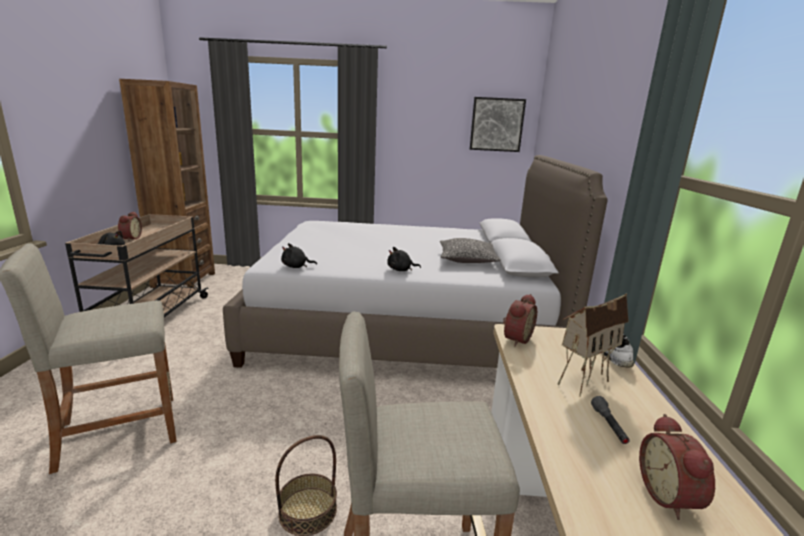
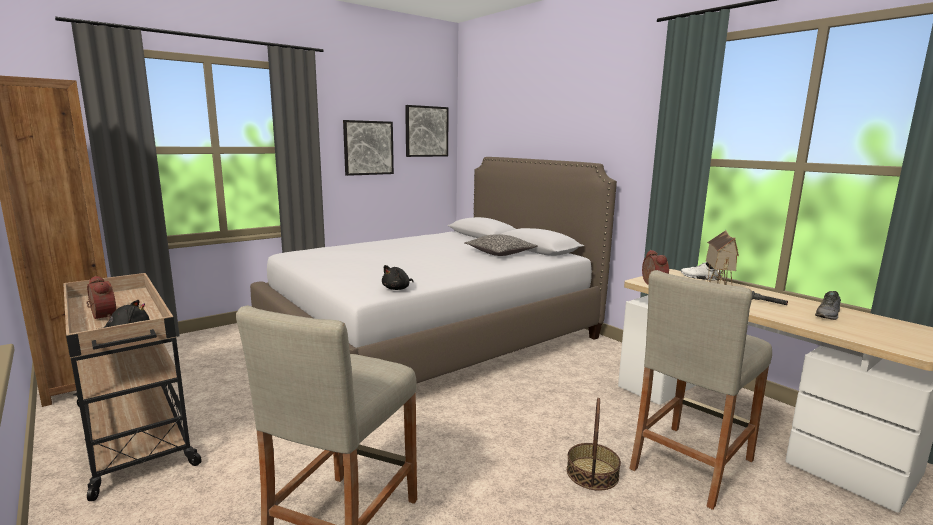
camera: 40 degrees left, 5 degrees down
(401, 270) = (480, 270): black plush toy -> none
(429, 138) = (368, 148): none -> picture
(670, 496) = (828, 315): alarm clock -> grey shoe

